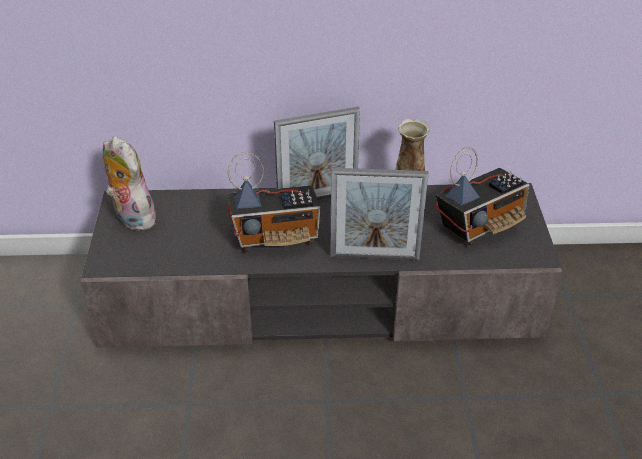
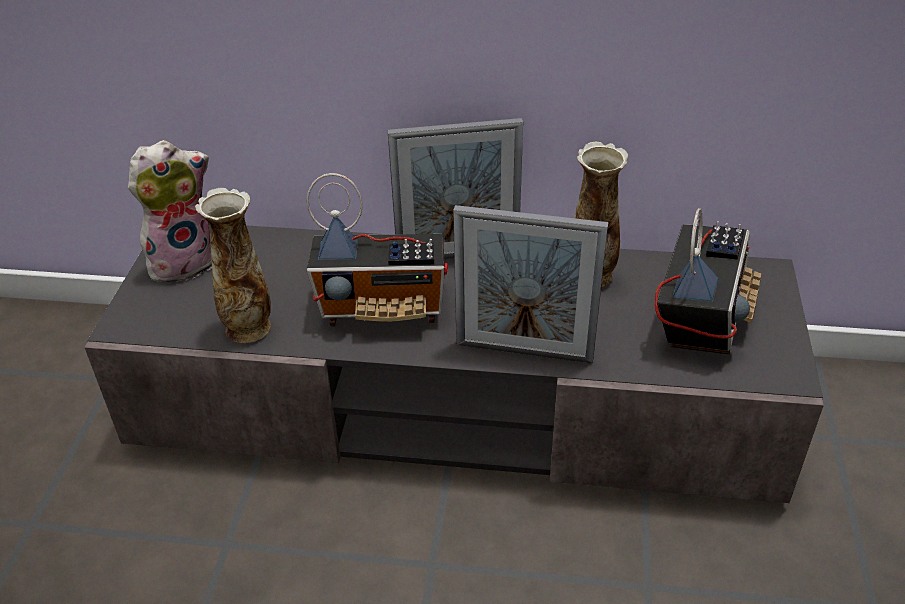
camera: 10 degrees right, 0 degrees up
(131, 218) = (184, 261): plush toy -> plush toy turned 90 degrees clockwise
(190, 258) = (248, 327): none -> vase
(481, 225) = (701, 317): radio -> radio turned 45 degrees counterclockwise

